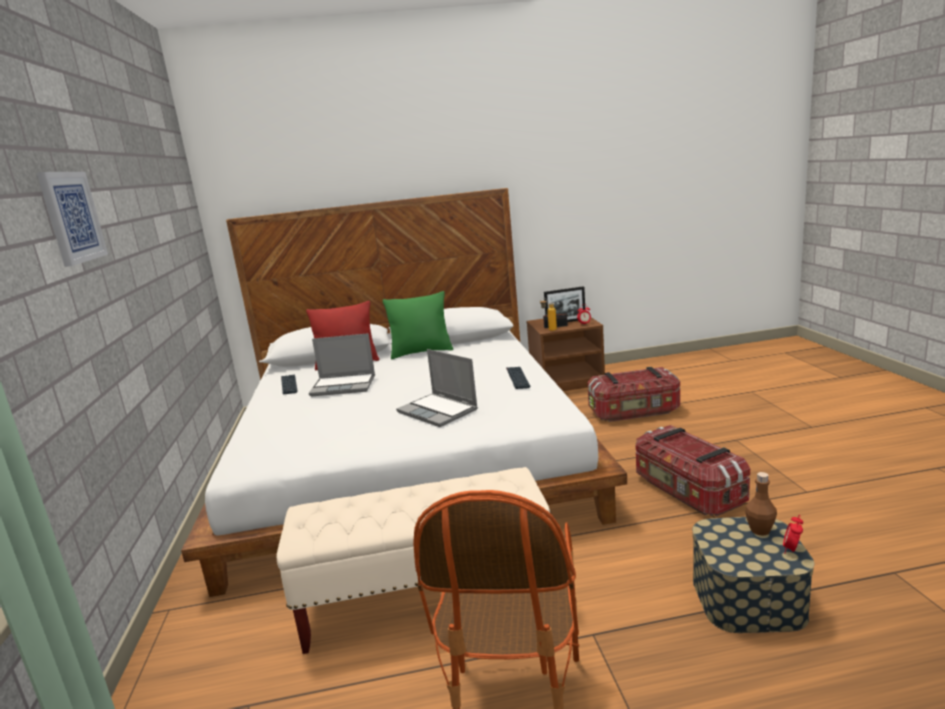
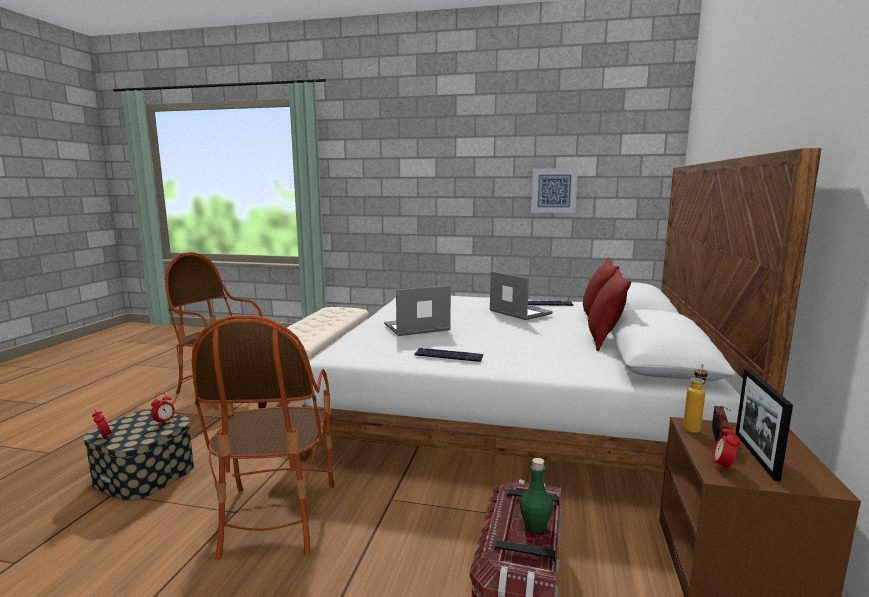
camera: 110 degrees right, 5 degrees down
(71, 217) = (433, 149): picture -> picture (554, 190)
(344, 386) = (518, 312): laptop -> laptop turned 120 degrees clockwise
(421, 352) = (604, 340): green pillow -> red pillow
(630, 376) = (535, 526): none -> green bottle
(687, 491) = (275, 517): storage box -> armchair
(719, 535) = (164, 422): none -> alarm clock
(760, 530) = (136, 437): brown bottle -> none

